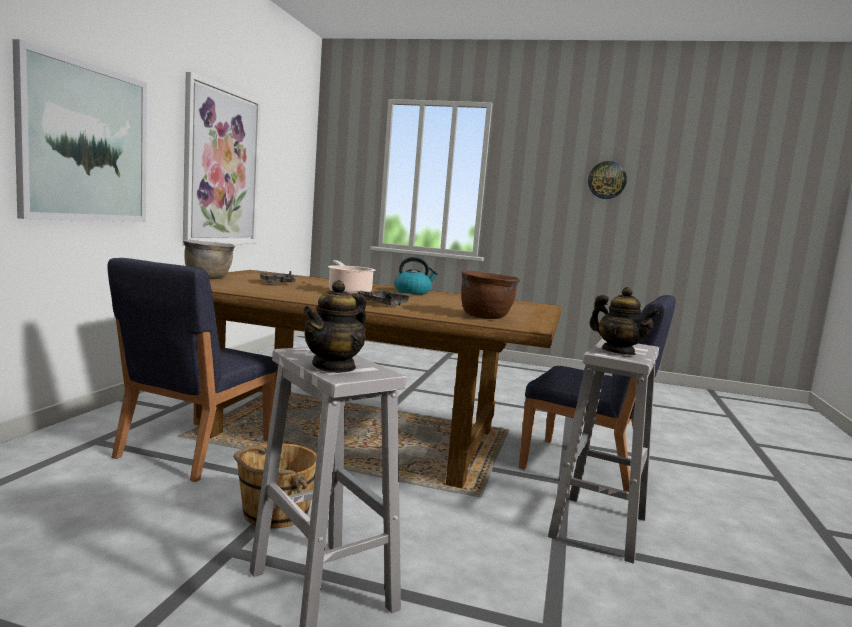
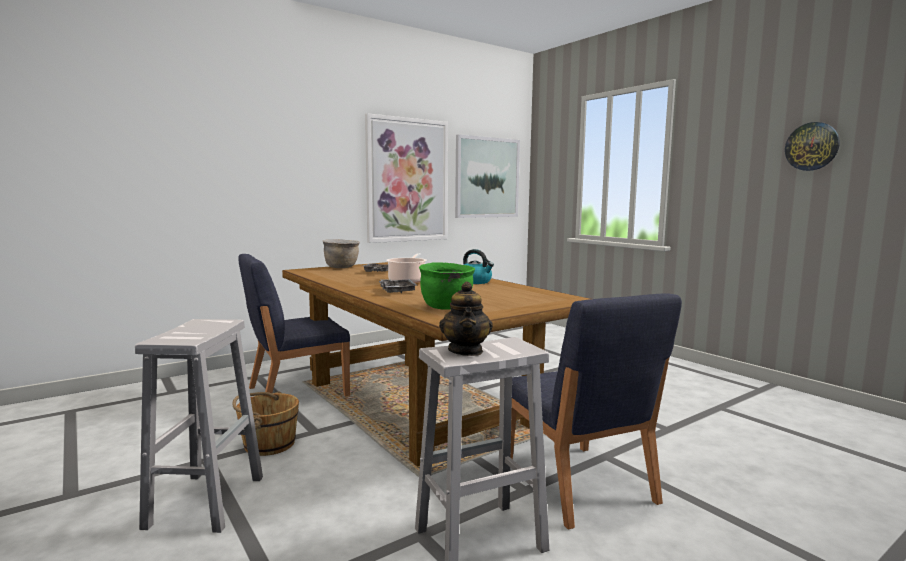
camera: 40 degrees right, 0 degrees up
(85, 143) = (275, 177): picture -> picture (487, 177)
(334, 367) = (179, 333): teapot -> none
(485, 317) = (446, 307): brown cooking pot -> green cooking pot

